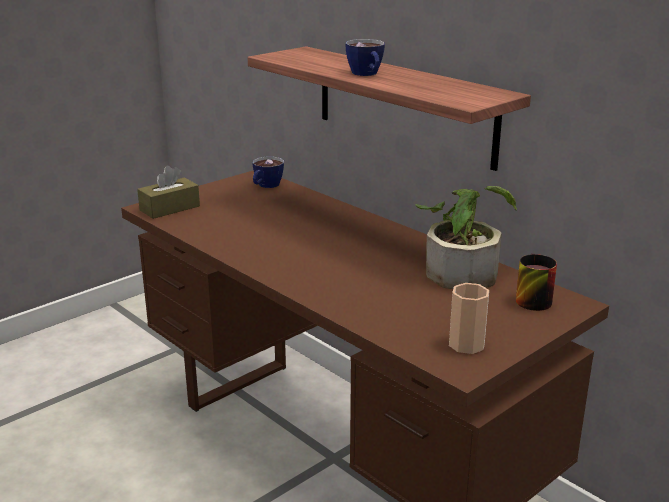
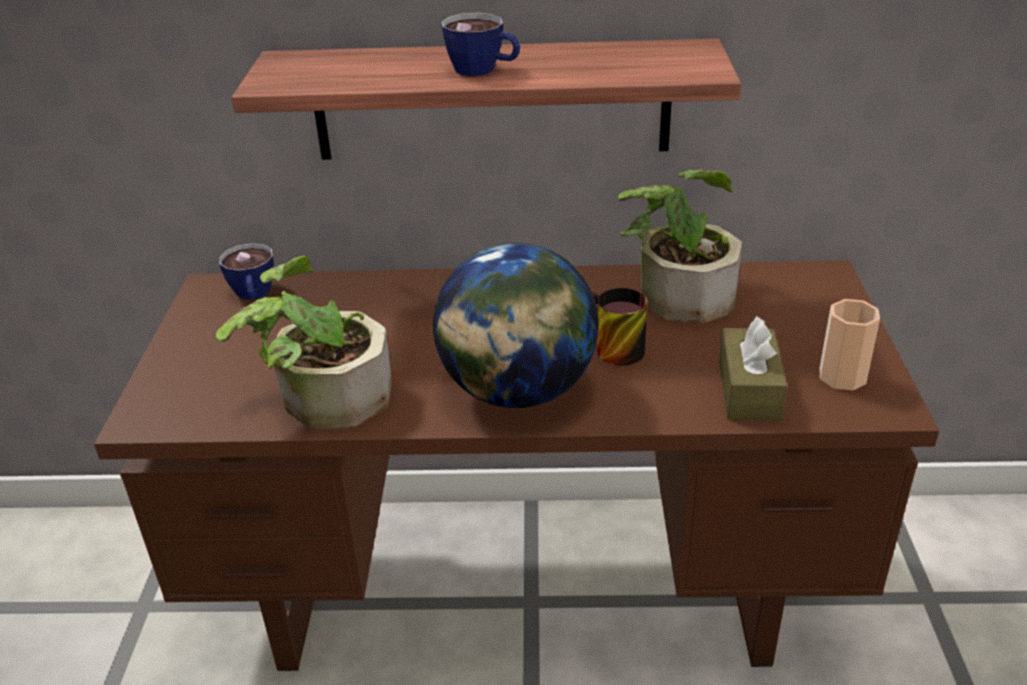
camera: 45 degrees left, 10 degrees up
(169, 208) = (180, 401): brown tissue box -> brown tissue box (749, 390)
(217, 231) = (322, 397): none -> potted plant
(294, 267) = (518, 391): none -> globe
(529, 298) = (787, 290): mug -> mug (610, 349)

